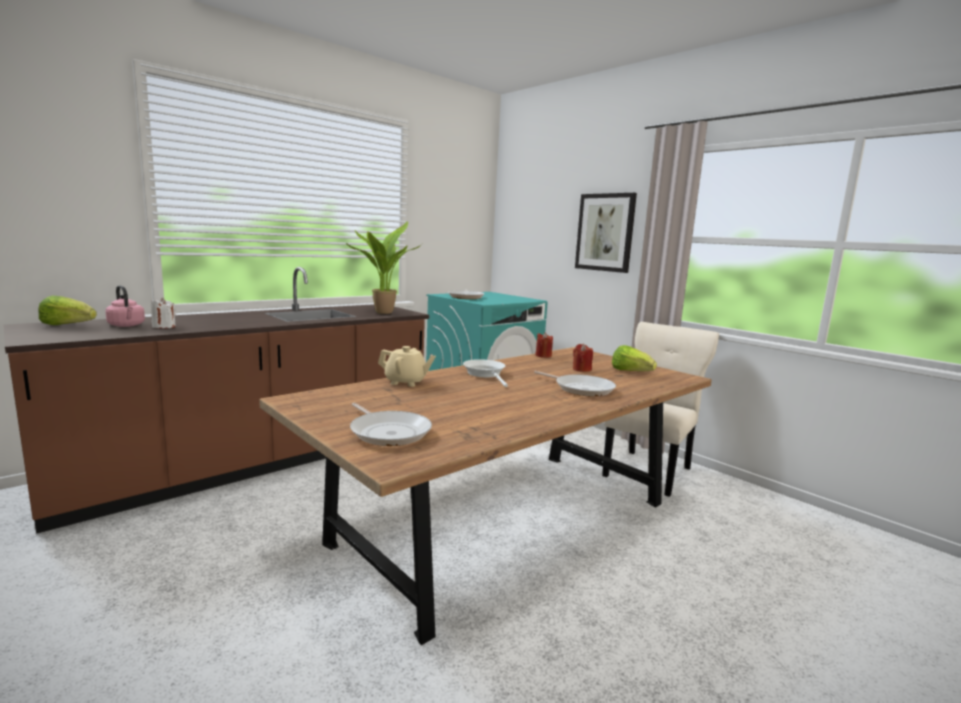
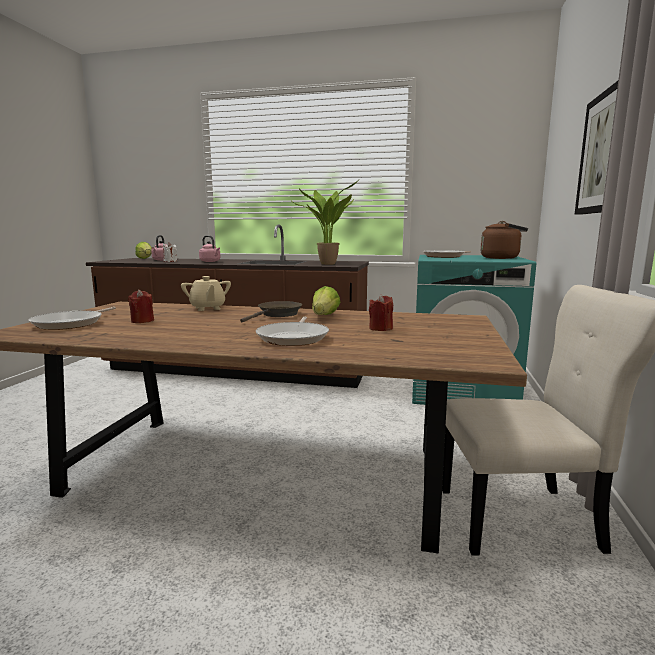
camera: 55 degrees right, 0 degrees up
(228, 321) = (211, 261): none -> pink kettle
(485, 374) = (277, 315): white frying pan -> brown frying pan
(508, 297) = (502, 258): none -> brown kettle
(543, 355) = (402, 314): red candle -> red candle (142, 321)
(630, 372) = (429, 341): lettuce -> lettuce (324, 316)

